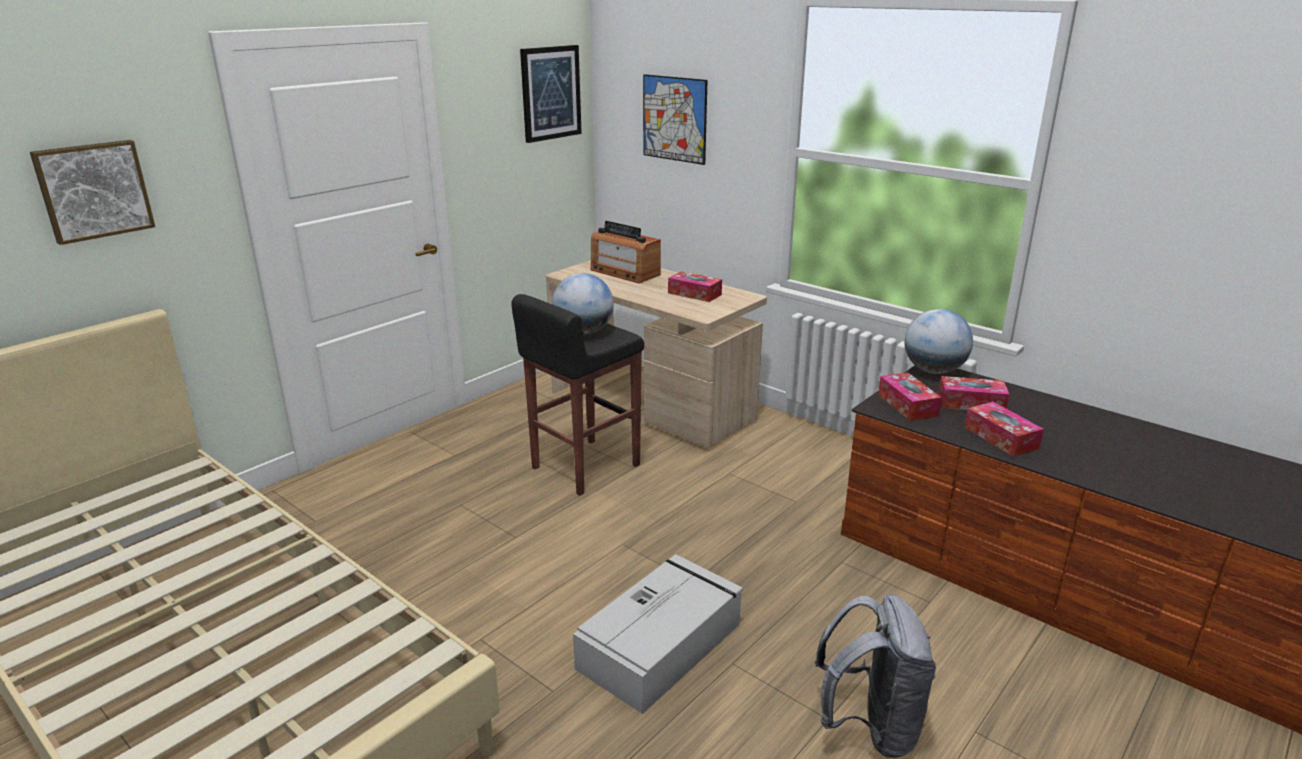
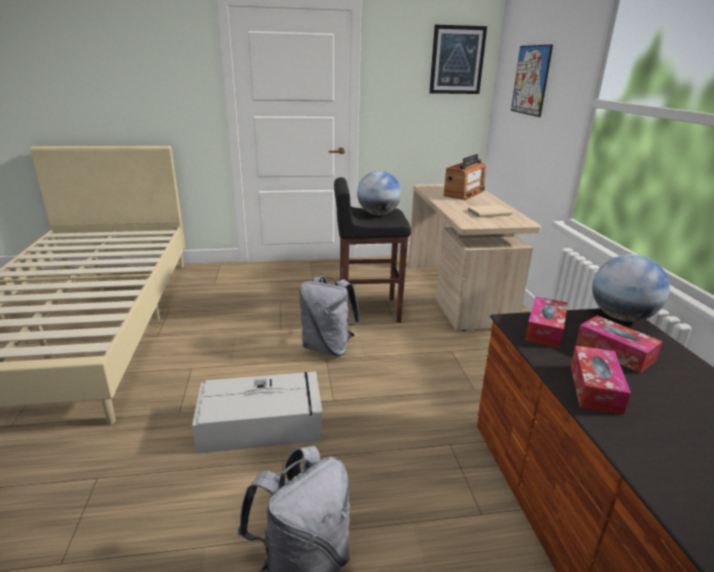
camera: 40 degrees right, 0 degrees up
(93, 190) = (145, 75): picture -> none
(605, 531) = (328, 347): none -> grey backpack
(624, 272) = (464, 193): radio -> radio turned 135 degrees counterclockwise
(694, 294) = (488, 213): tissue box -> beige book

